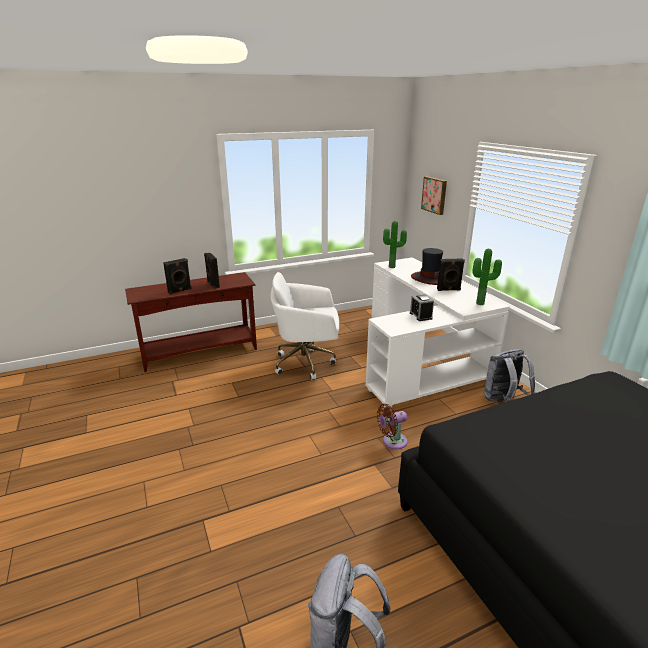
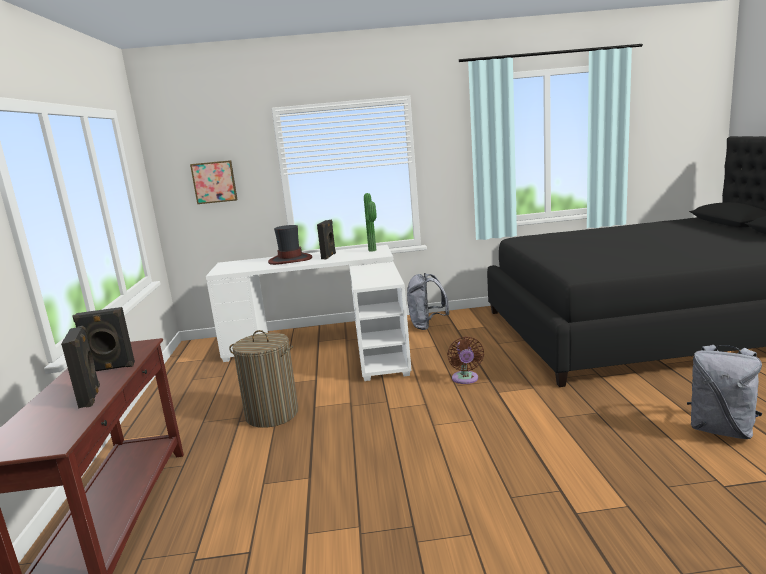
camera: 70 degrees left, 10 degrees down
(307, 364) = (271, 414): white office chair -> laundry basket
(393, 267) = (235, 270): potted plant -> none
(420, 315) = (368, 272): alarm clock -> none

